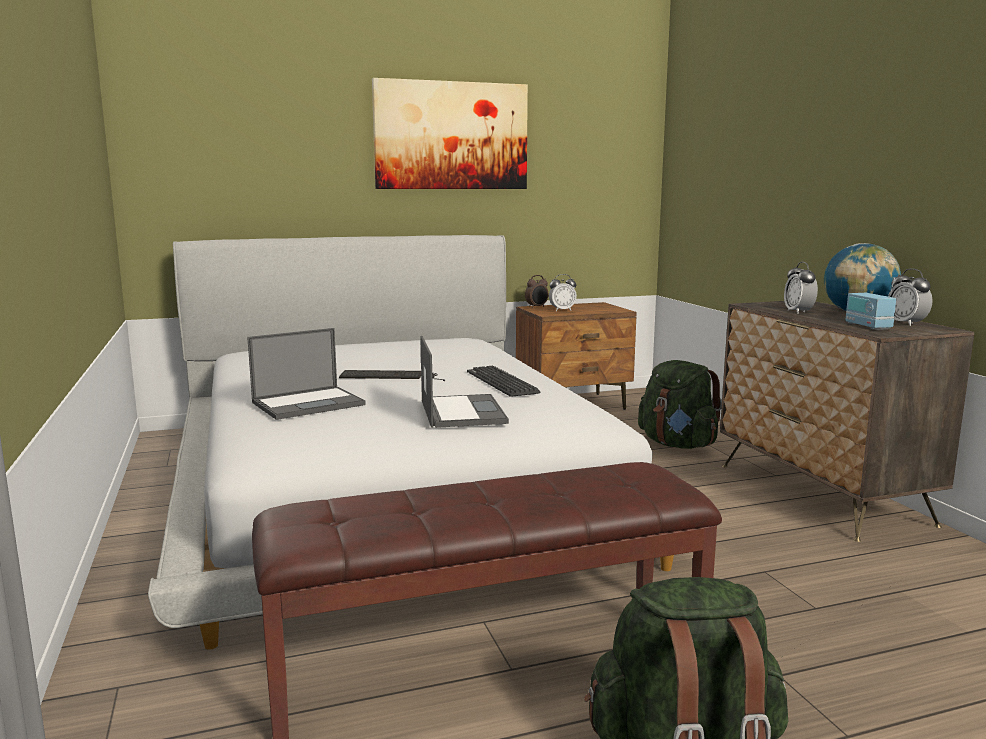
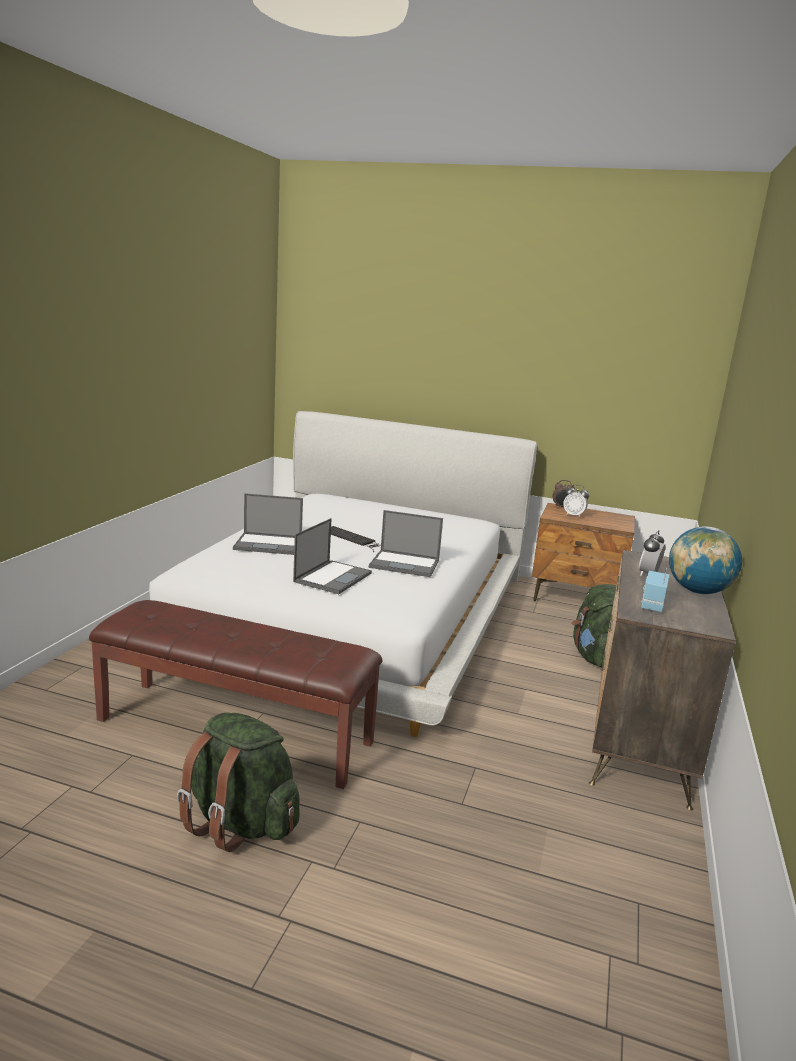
camera: 35 degrees right, 5 degrees up
(451, 136) = (512, 353): picture -> none
(501, 382) = (405, 564): keyboard -> laptop
(906, 324) = (700, 614): alarm clock -> none

